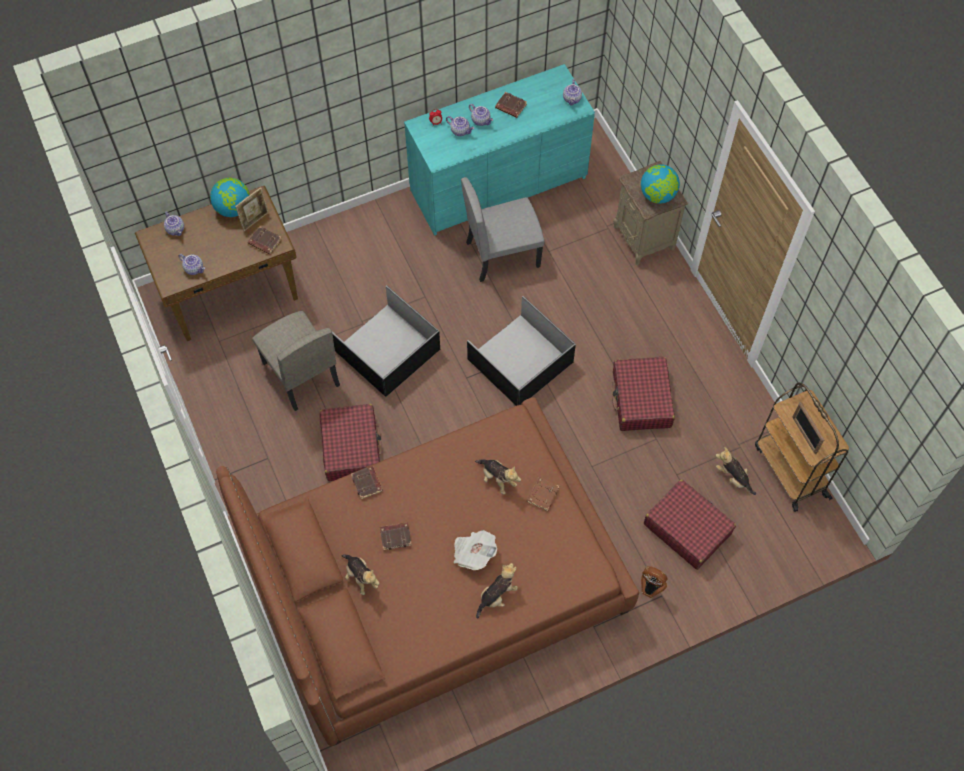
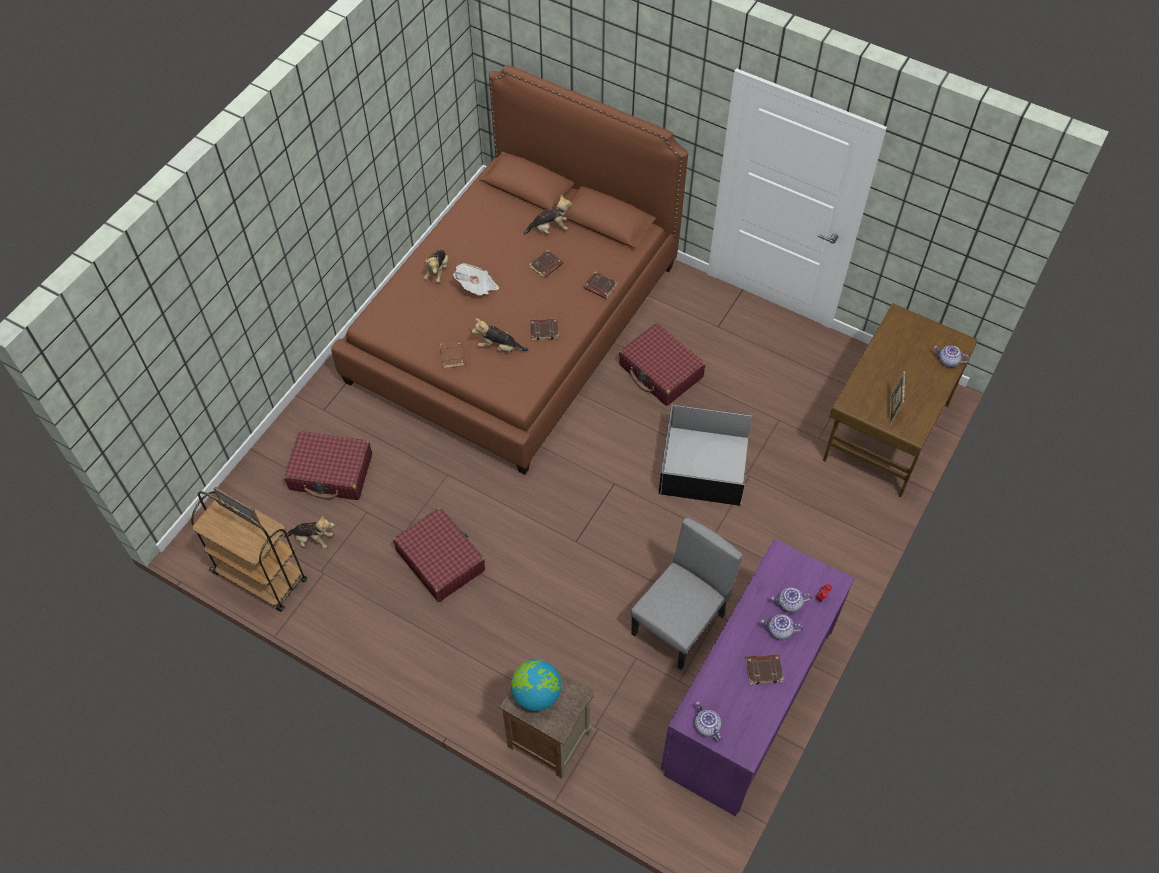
camera: 145 degrees right, 5 degrees down
(194, 268) = (894, 340): teapot -> none
(233, 208) = (922, 409): globe -> none
(264, 242) = (863, 396): brown book -> brown book (544, 330)
(300, 374) = (756, 401): beige chair -> none
(360, 577) = (549, 229): plush toy -> plush toy turned 150 degrees clockwise
(498, 184) = (748, 703): turquoise dresser -> purple dresser
(521, 359) = (578, 529): black storage box -> none
(651, 586) = (336, 411): fan -> none

